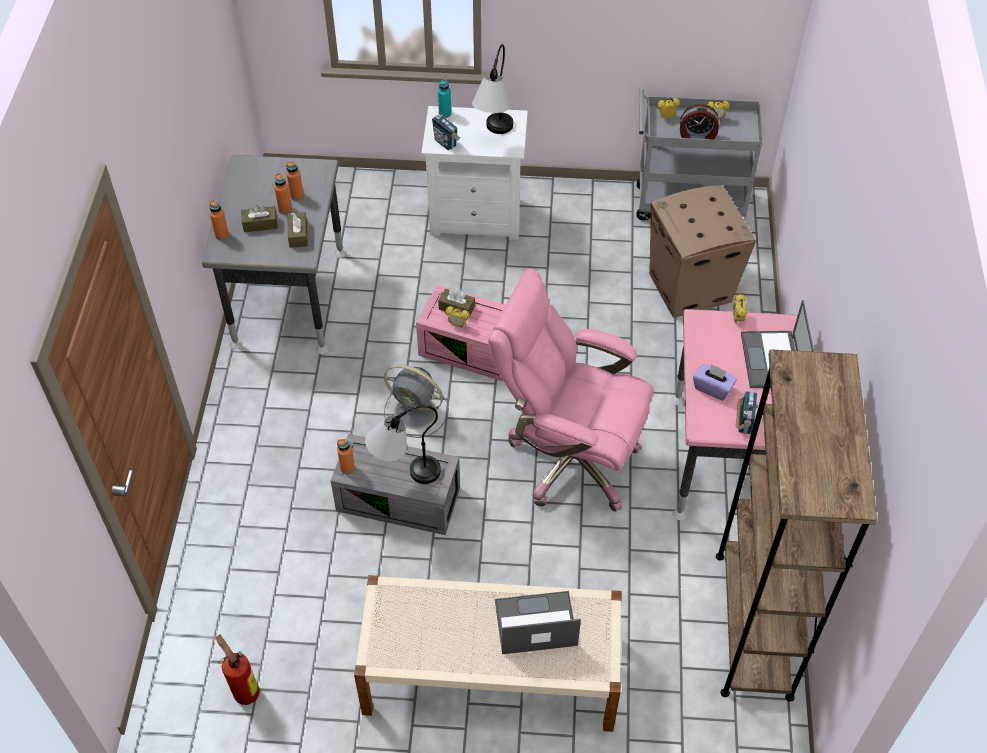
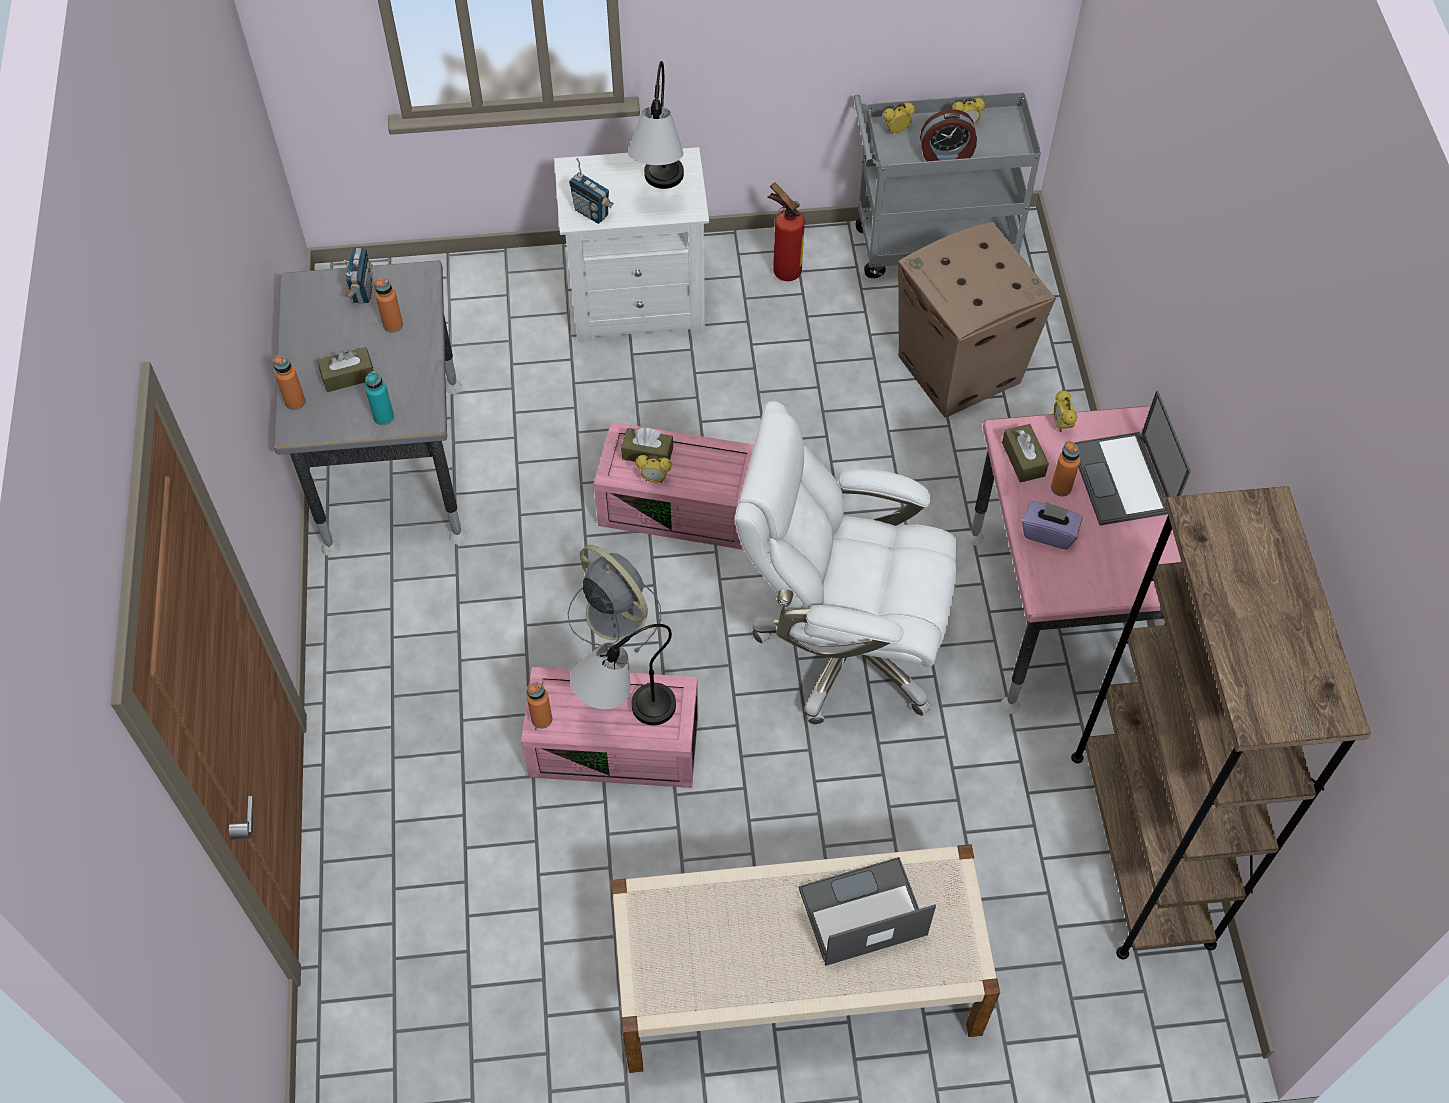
camera: 10 degrees left, 5 degrees up
(244, 690) = (454, 1066): fire extinguisher -> fire extinguisher (784, 270)
(285, 209) = (380, 348): orange bottle -> orange bottle (1061, 488)
(298, 235) = (408, 385): brown tissue box -> brown tissue box (1023, 459)
(400, 498) = (617, 743): grey storage box -> pink storage box
(417, 412) = (614, 611): grey fan -> grey fan turned 150 degrees counterclockwise
(445, 113) = (581, 167): turquoise bottle -> turquoise bottle (383, 417)
(569, 458) = (842, 647): pink office chair -> white office chair
(744, 423) = (1102, 579): radio -> radio (362, 291)

